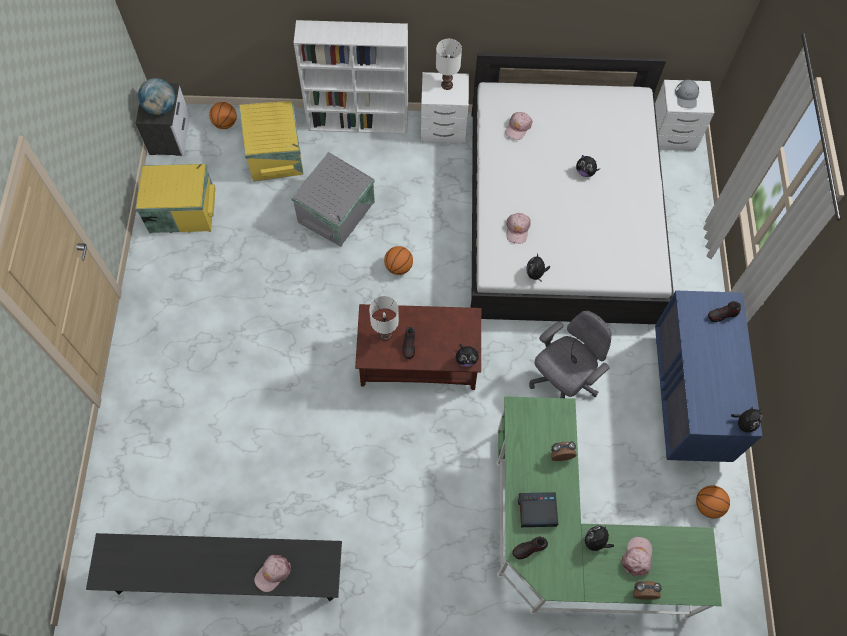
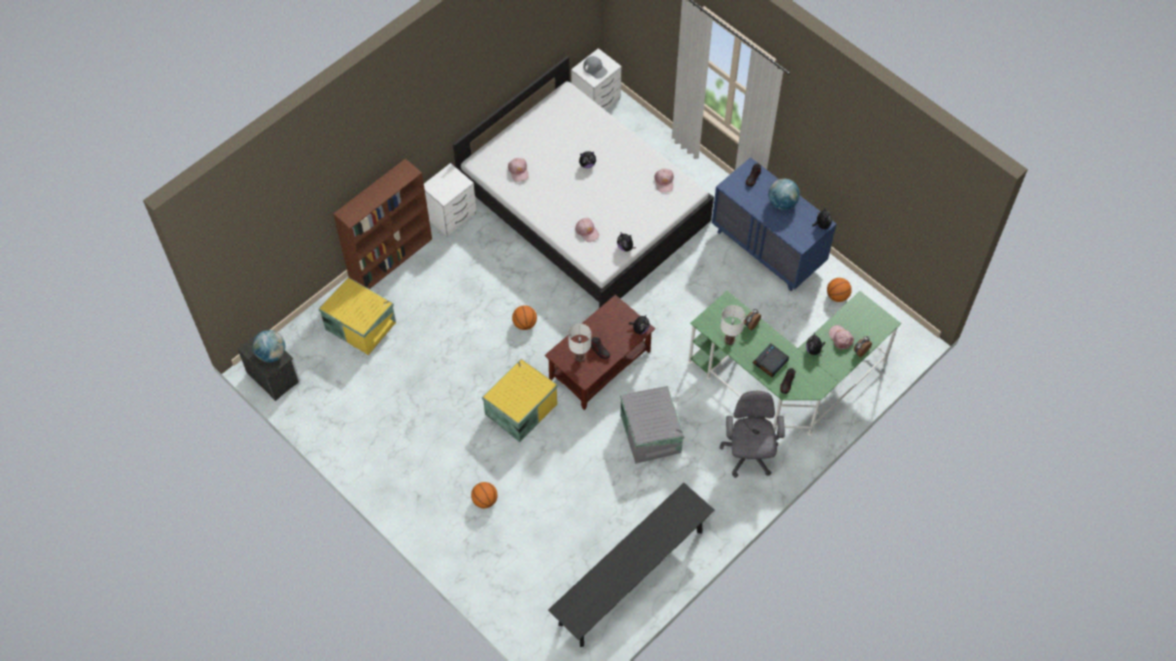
camera: 45 degrees left, 5 degrees down
(181, 209) = (342, 414): yellow storage box -> yellow storage box (520, 409)
(225, 123) = (302, 336): basketball -> basketball (485, 500)
(273, 573) = (667, 532): pink cap -> pink cap (664, 182)
(337, 212) = (447, 325): grey storage box -> grey storage box (651, 433)
(359, 121) = (391, 258): white bookcase -> brown bookcase
(446, 84) = (445, 181): white table lamp -> white table lamp (729, 340)
(562, 381) = (692, 302): grey office chair -> grey office chair (748, 455)
(726, 364) = (782, 203): none -> globe

